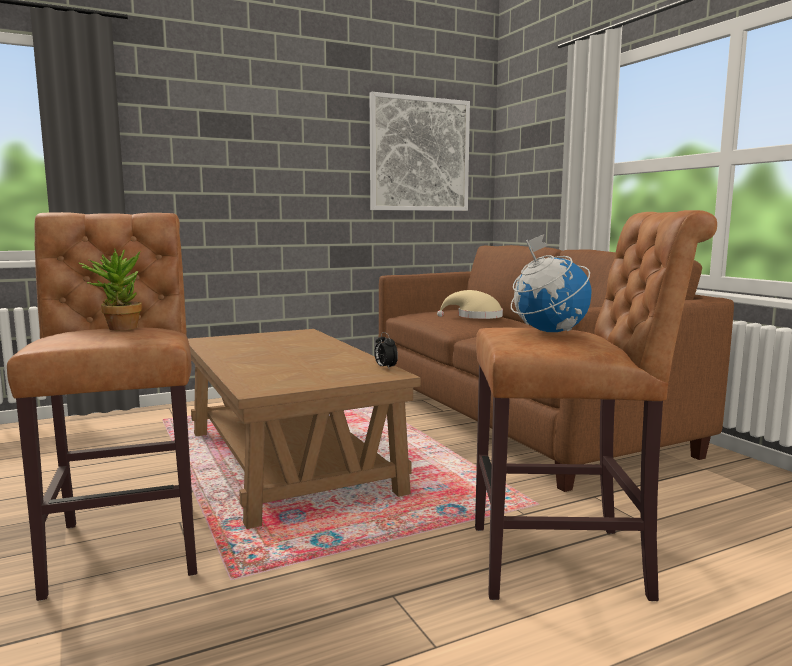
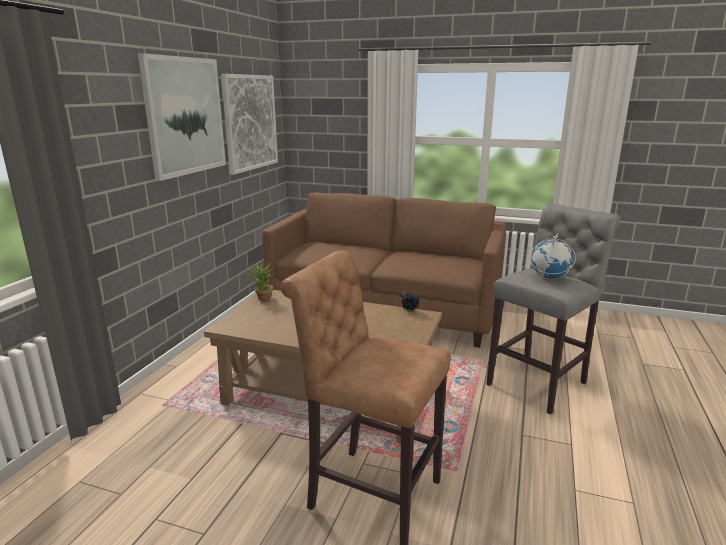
camera: 45 degrees left, 10 degrees up
(117, 328) = (387, 352): potted plant -> potted plant (262, 299)
(300, 133) = (185, 116): none -> picture
(475, 317) = (349, 250): beige hat -> none
(568, 562) = (540, 382): brown stool -> grey stool

